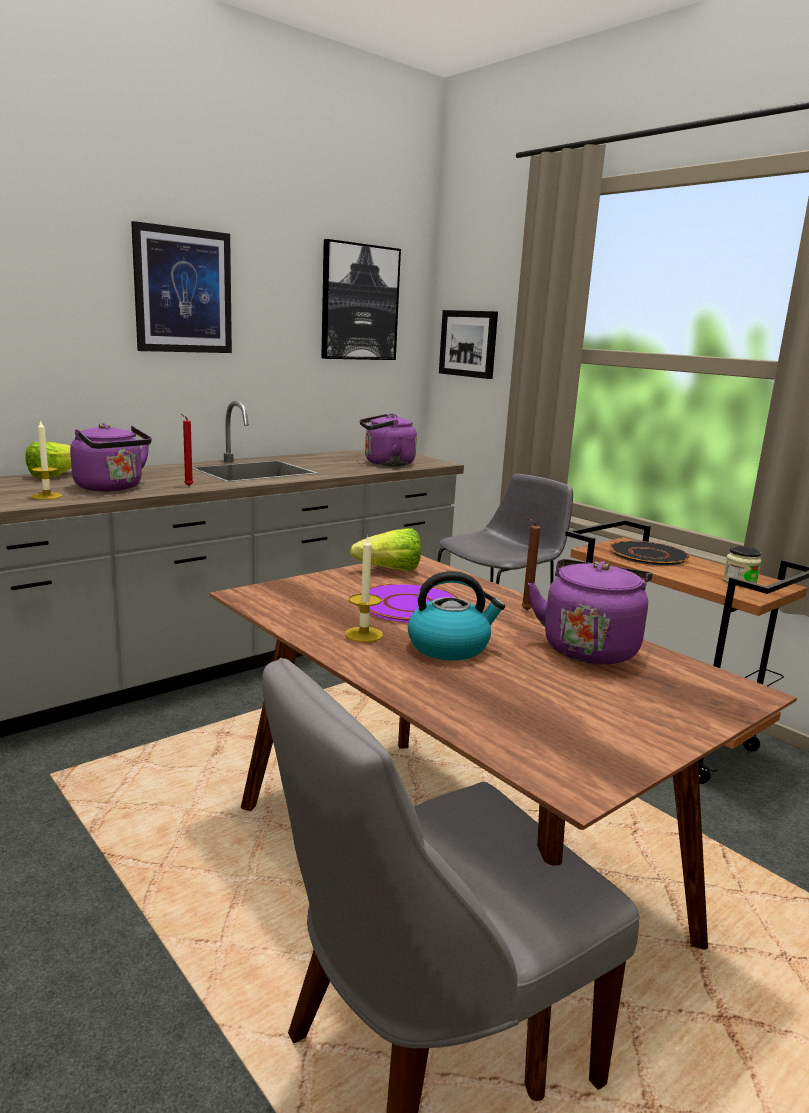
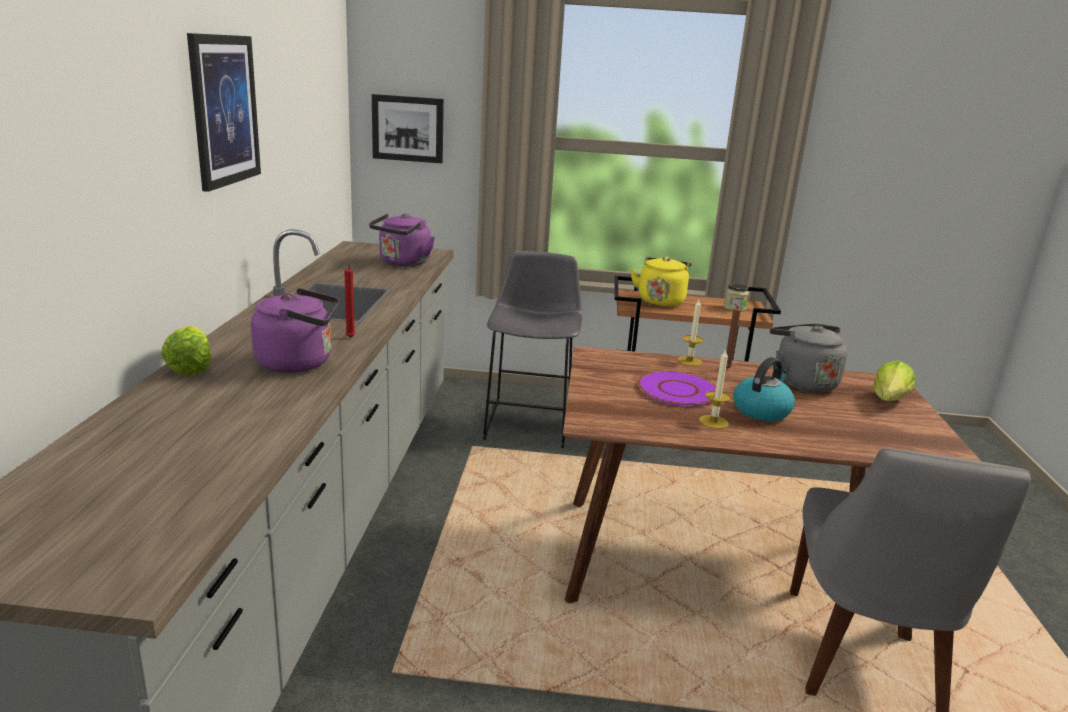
camera: 45 degrees left, 5 degrees up
(47, 496) = (281, 393): candle -> candle (689, 361)
(359, 302) = (317, 95): picture -> none
(384, 570) = (598, 368): lettuce -> lettuce (886, 402)
(590, 648) = (801, 382): purple kettle -> grey kettle
(649, 555) = (660, 301): black plate -> yellow kettle

